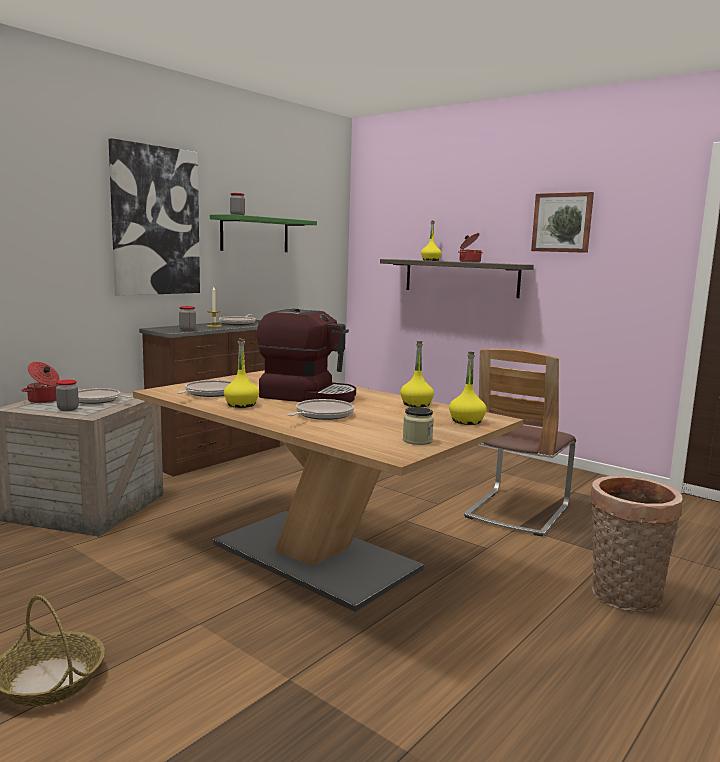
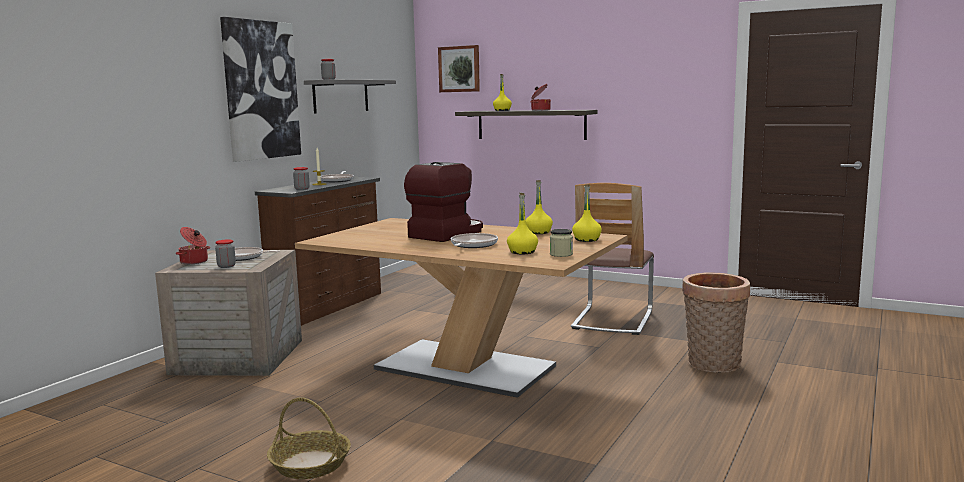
camera: 10 degrees left, 0 degrees up
(209, 393) = (363, 239): frying pan -> none
(241, 404) = (400, 244): yellow bottle -> yellow bottle (522, 252)
(255, 234) = (341, 96): green shelf -> grey shelf
(308, 396) = (446, 234): coffee machine -> coffee machine turned 60 degrees counterclockwise
(562, 222) = (620, 72): picture -> picture (459, 69)

